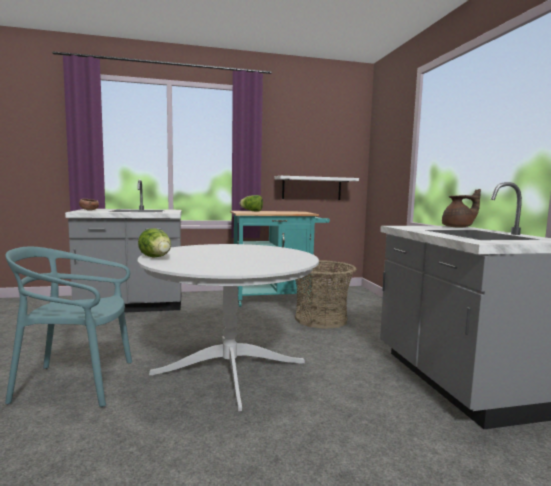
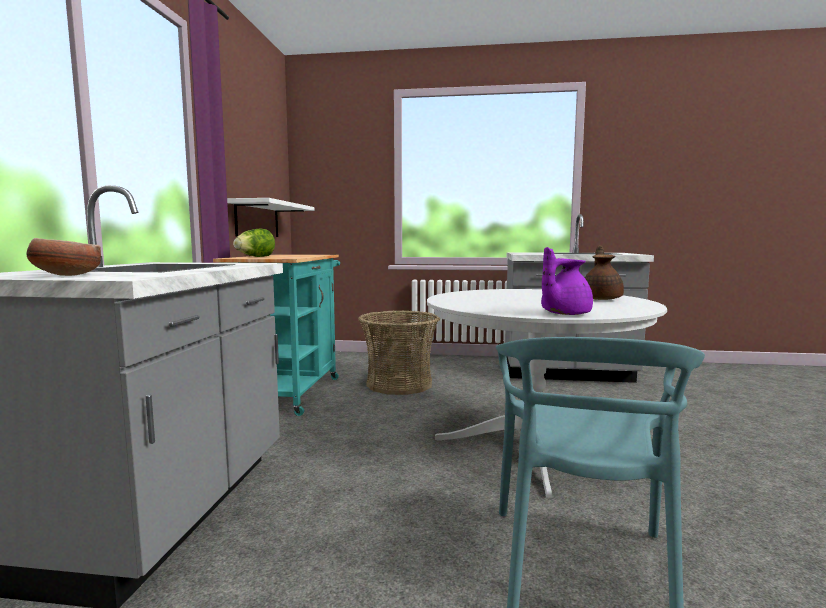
camera: 70 degrees left, 0 degrees up
(157, 257) = (563, 314): lettuce -> purple teapot
(458, 227) = (525, 252): brown teapot -> brown teapot (602, 299)

